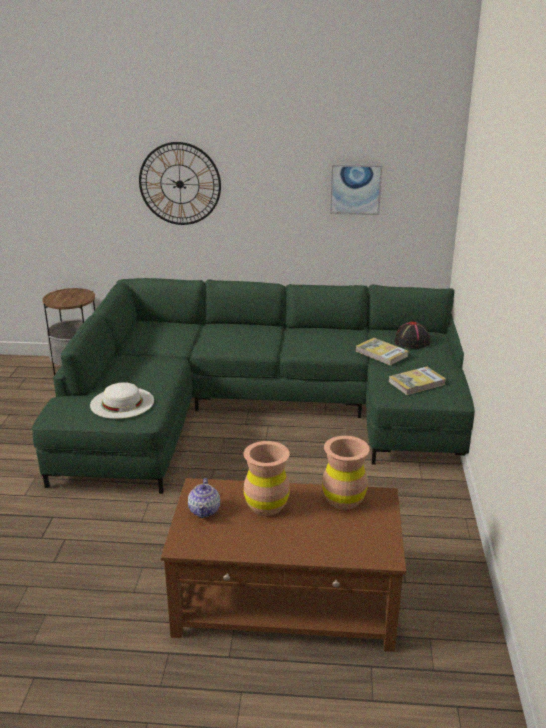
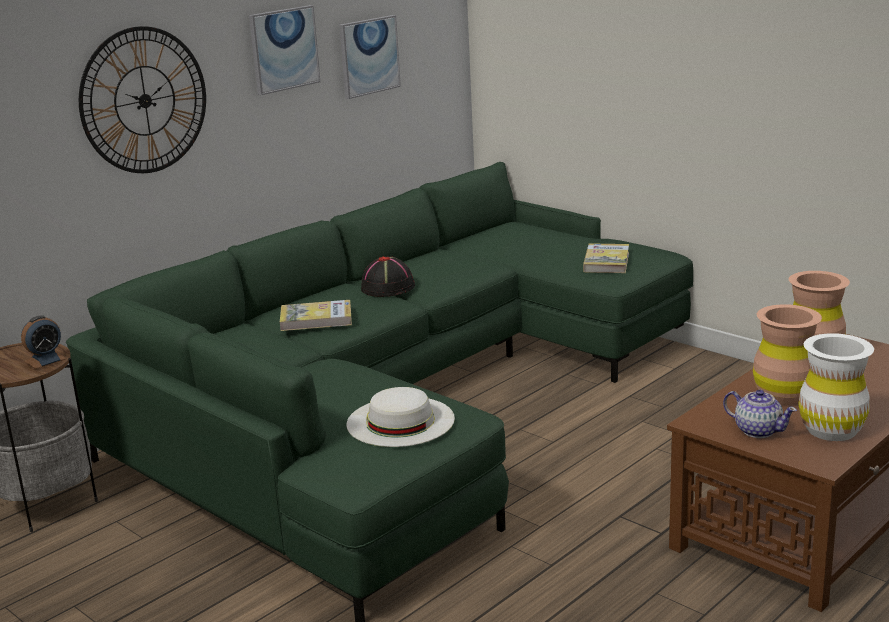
camera: 50 degrees left, 5 degrees down
(74, 301) = (45, 360): none -> alarm clock
(231, 537) = (831, 430): none -> white vase
(283, 172) = (284, 49): none -> picture
(381, 353) = (516, 256): book -> book (316, 319)
(412, 341) = (510, 237): black hat -> black hat (388, 287)

